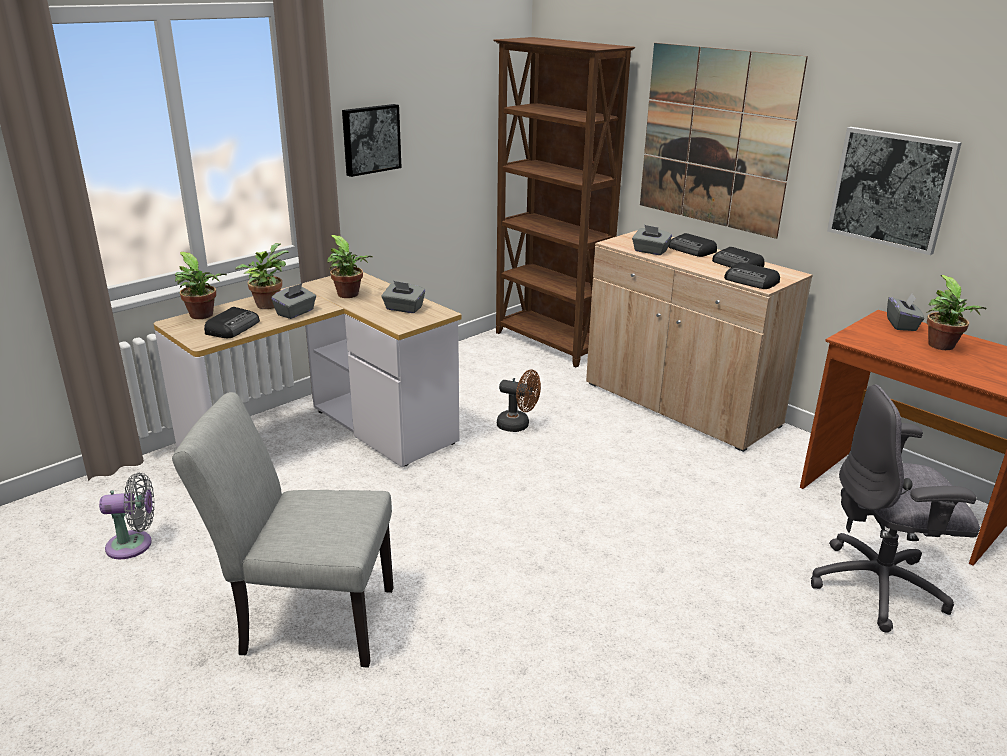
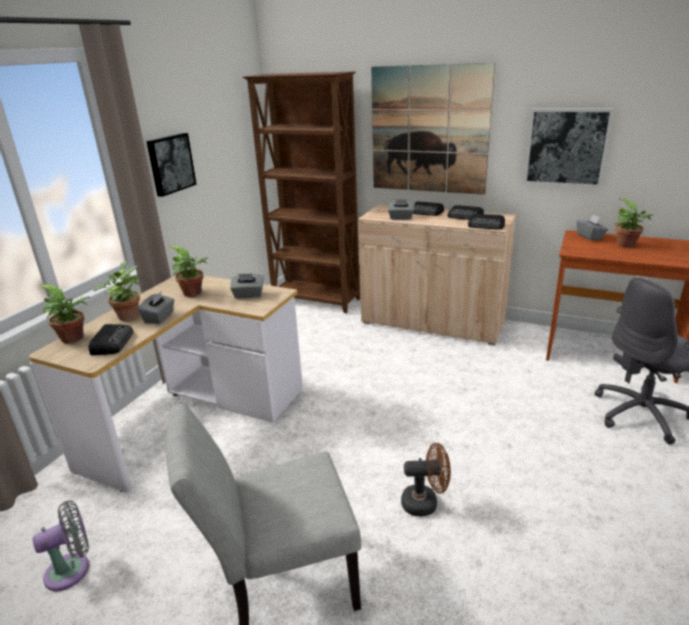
camera: 20 degrees left, 0 degrees up
(518, 425) = (336, 365): brown fan -> brown fan (425, 503)

